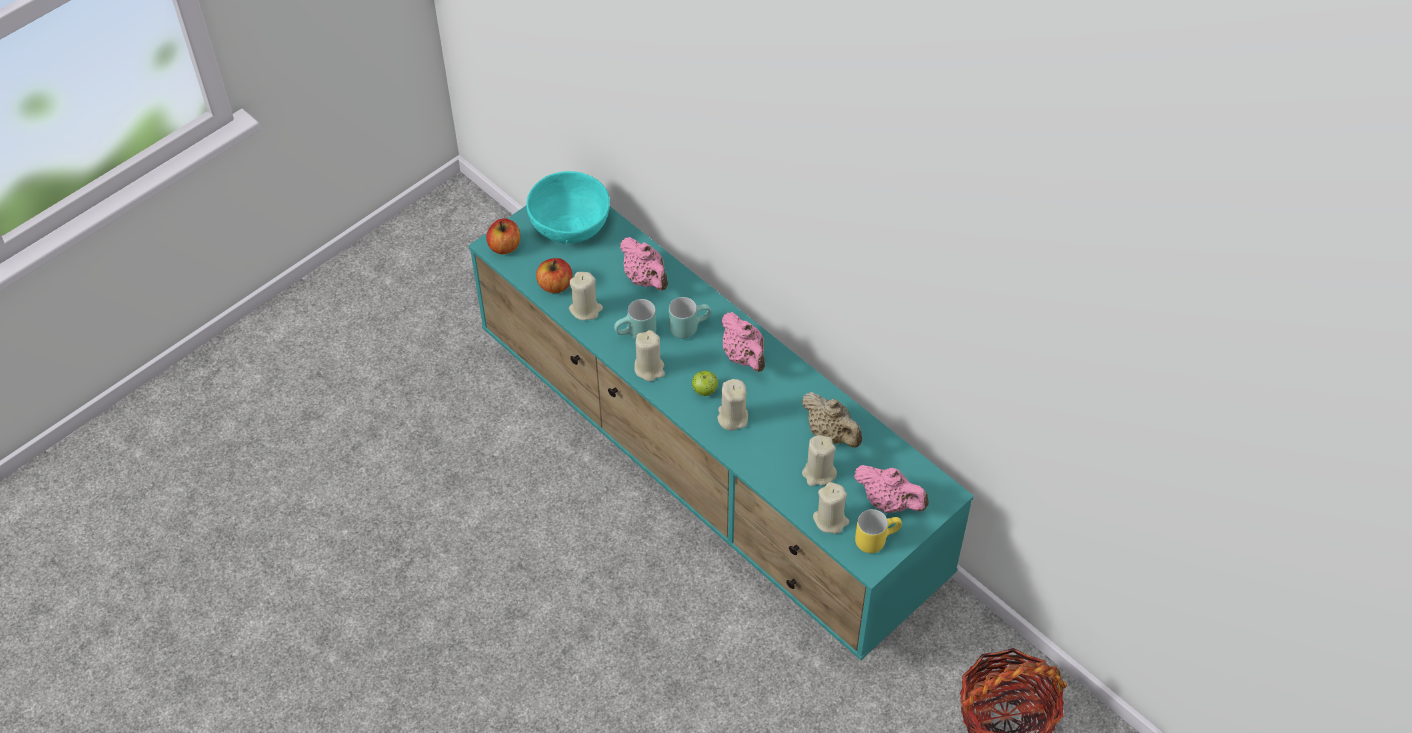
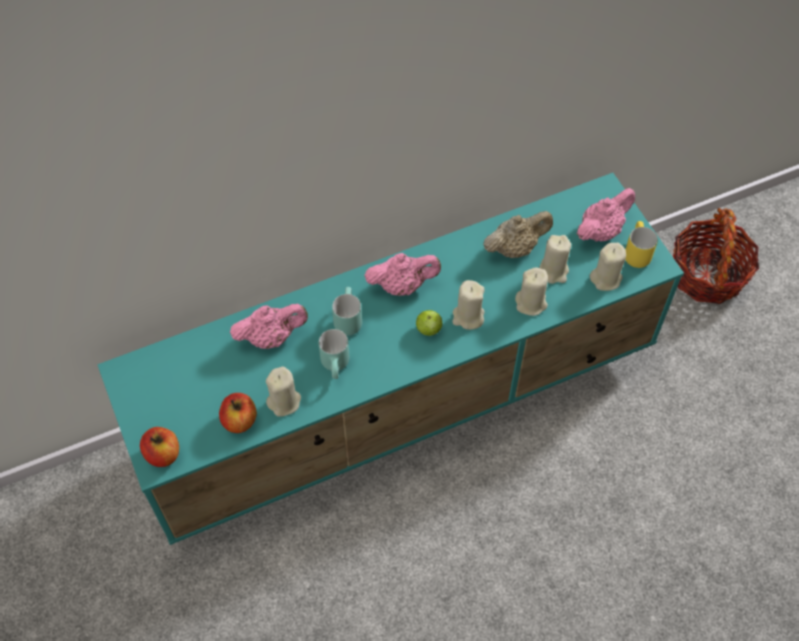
camera: 70 degrees left, 5 degrees up
(570, 223) = (163, 382): turquoise bowl -> none
(649, 368) = (383, 367): beige candle -> beige candle (531, 303)

